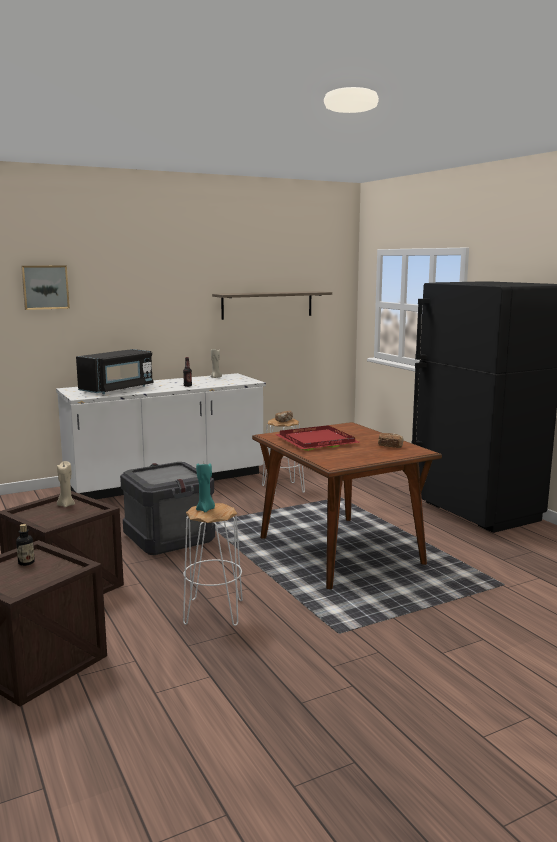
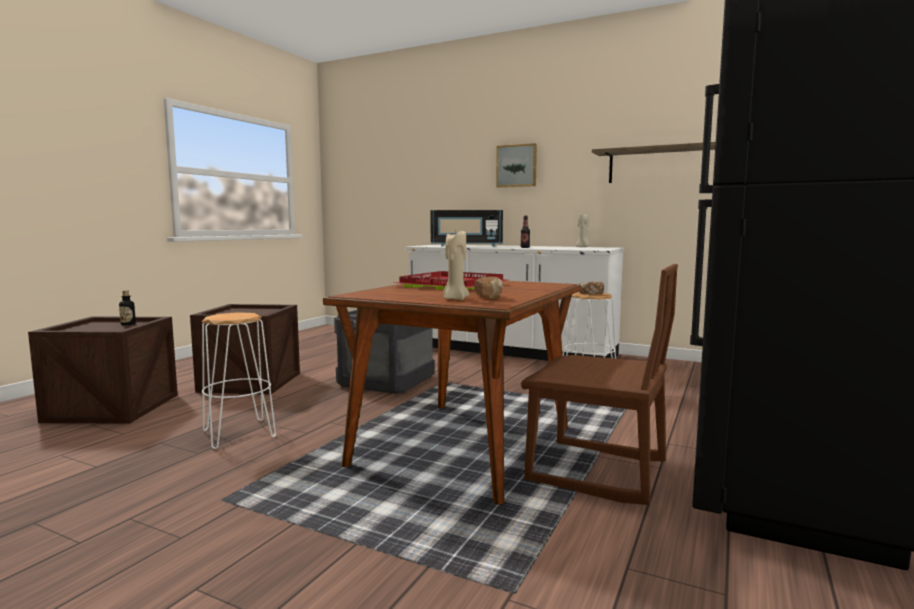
camera: 55 degrees right, 5 degrees down
(45, 287) = (437, 152): picture -> picture (517, 166)
(66, 505) = (268, 311): beige candle -> beige candle (455, 299)
(205, 509) = (231, 315): turquoise candle -> none
(413, 533) = (596, 472): none -> brown chair

